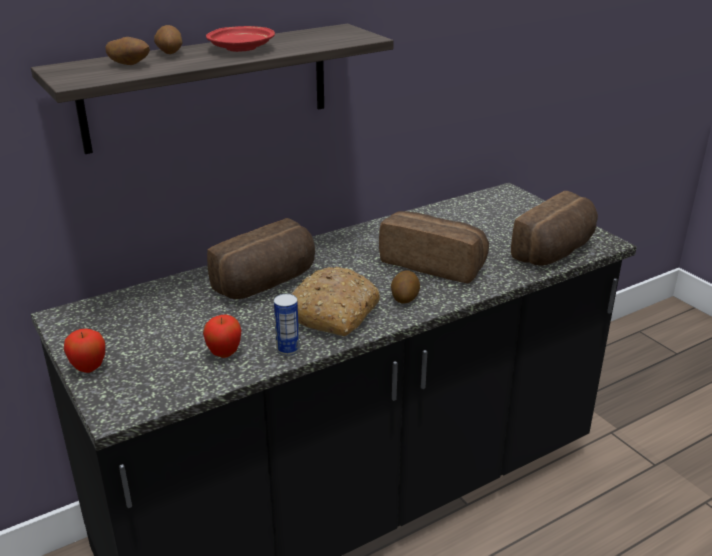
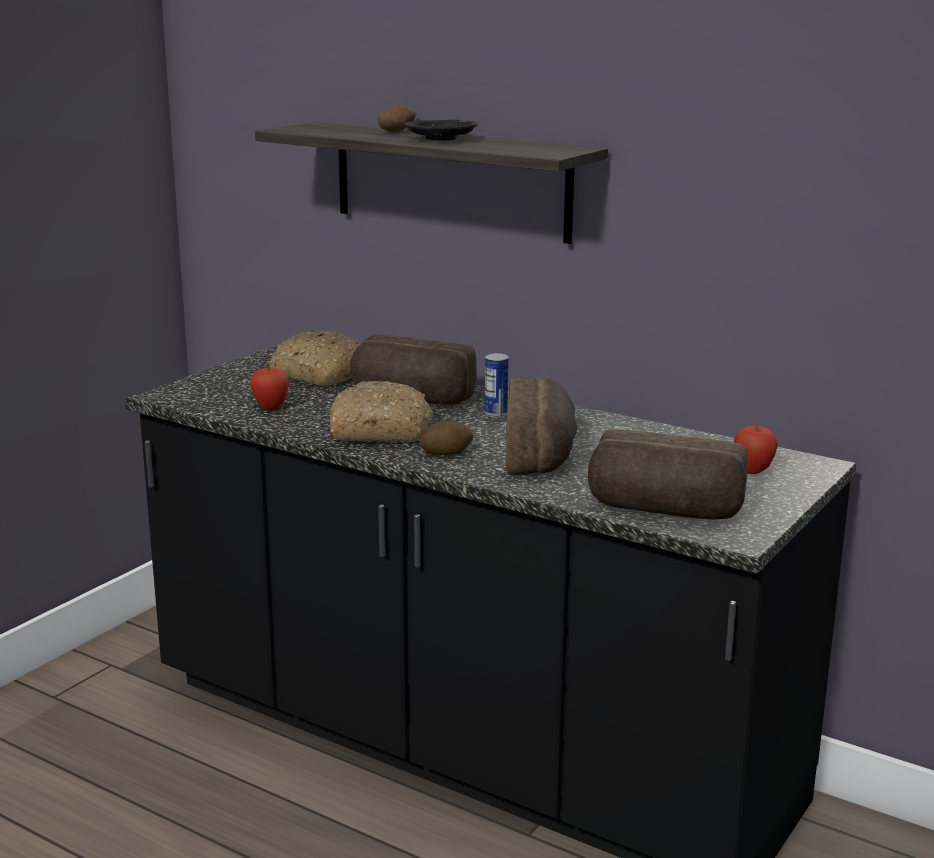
camera: 65 degrees right, 10 degrees down
(89, 368) = (214, 375): apple -> apple (753, 471)
(130, 65) = (346, 131): potato -> none
(156, 311) = (319, 375): none -> bread
(241, 48) = (442, 139): red plate -> black plate
(288, 350) = (296, 426): can -> can (496, 414)

